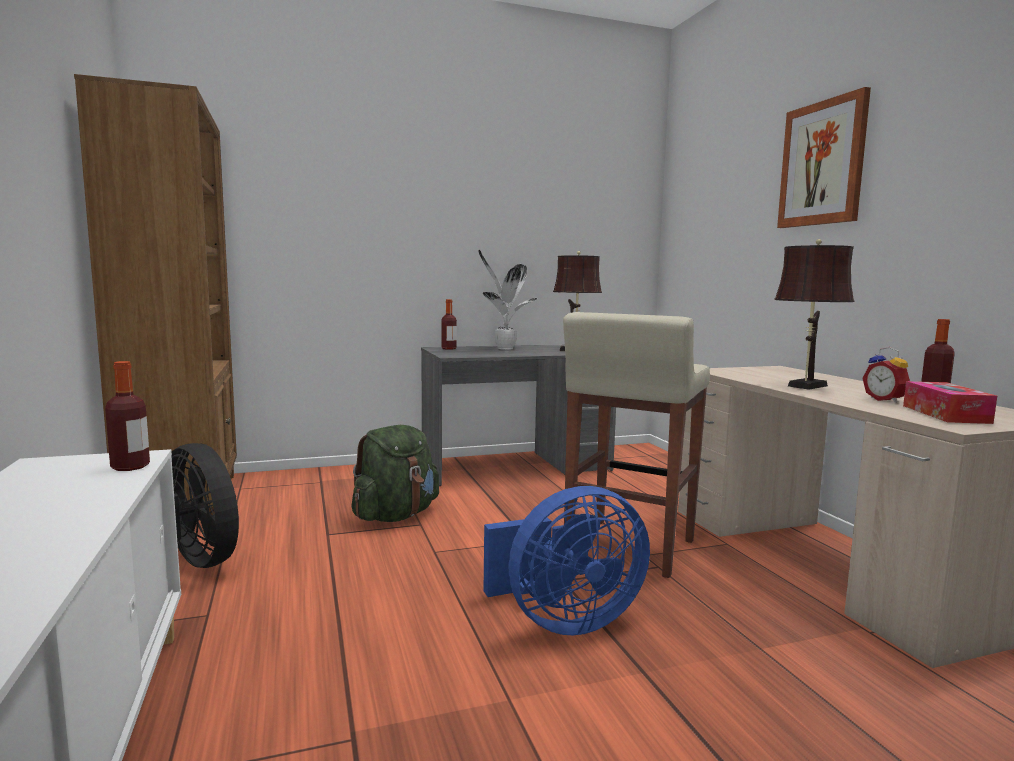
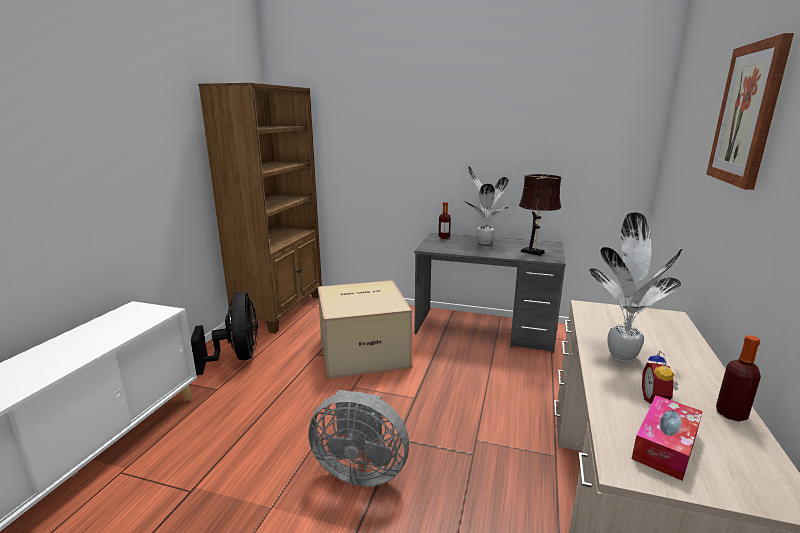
camera: 35 degrees right, 10 degrees up
(130, 467) = (151, 319): bottle -> none
(396, 515) = (364, 351): green backpack -> cardboard box
(564, 621) = (360, 469): blue fan -> grey fan
(628, 548) = (472, 430): beige stool -> none
(805, 386) = (621, 355): brown table lamp -> potted plant

